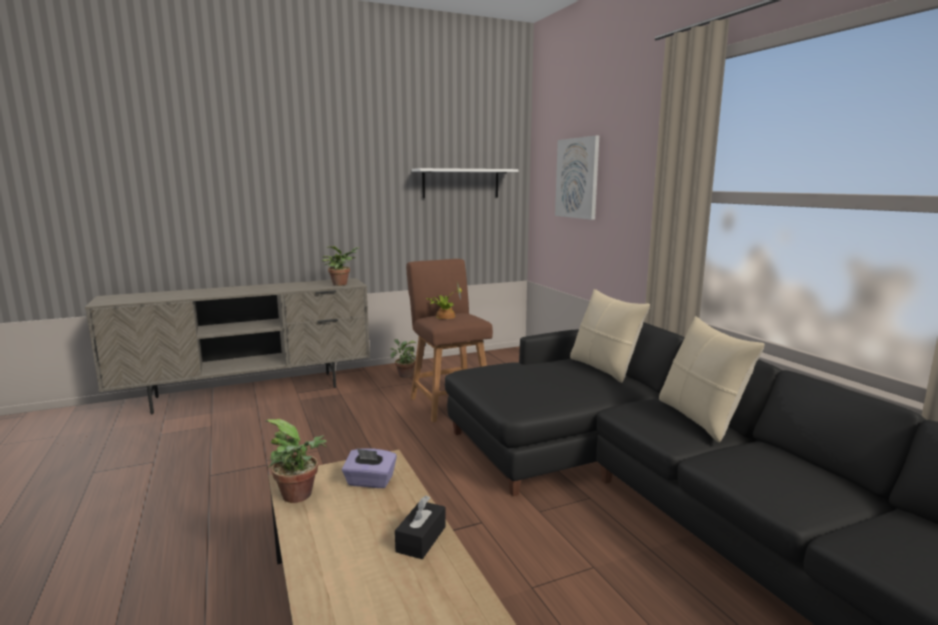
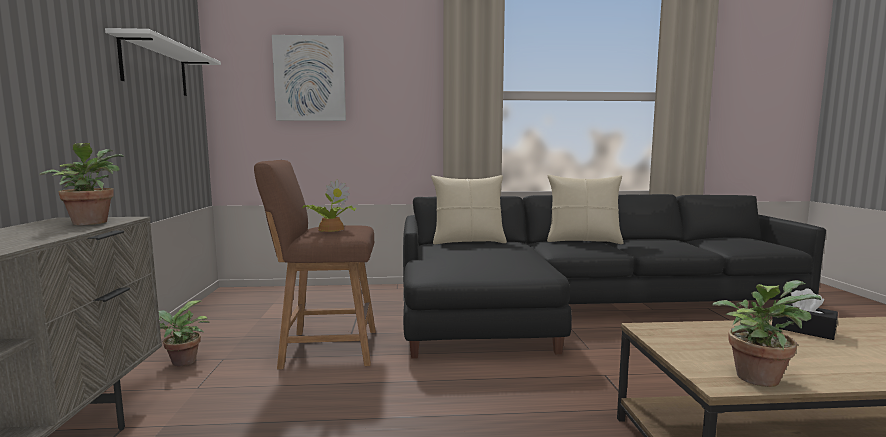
camera: 70 degrees left, 5 degrees down
(370, 482) = (705, 340): purple tissue box -> none

